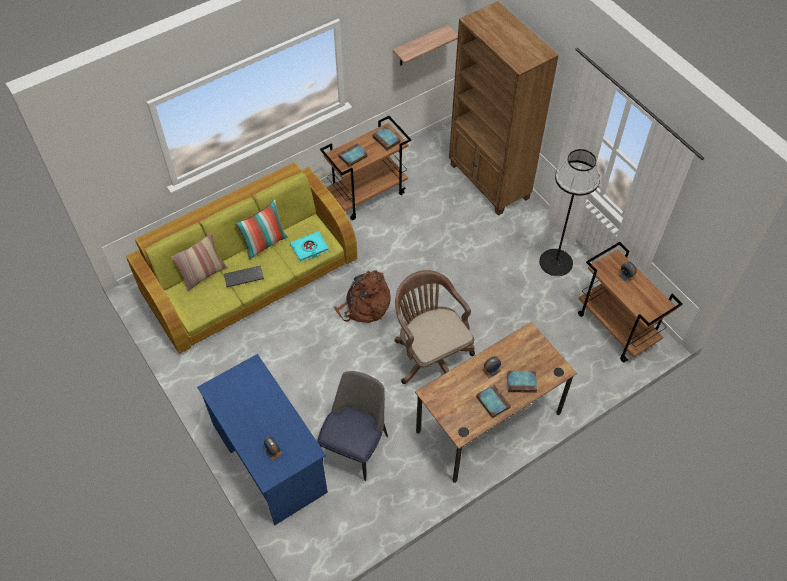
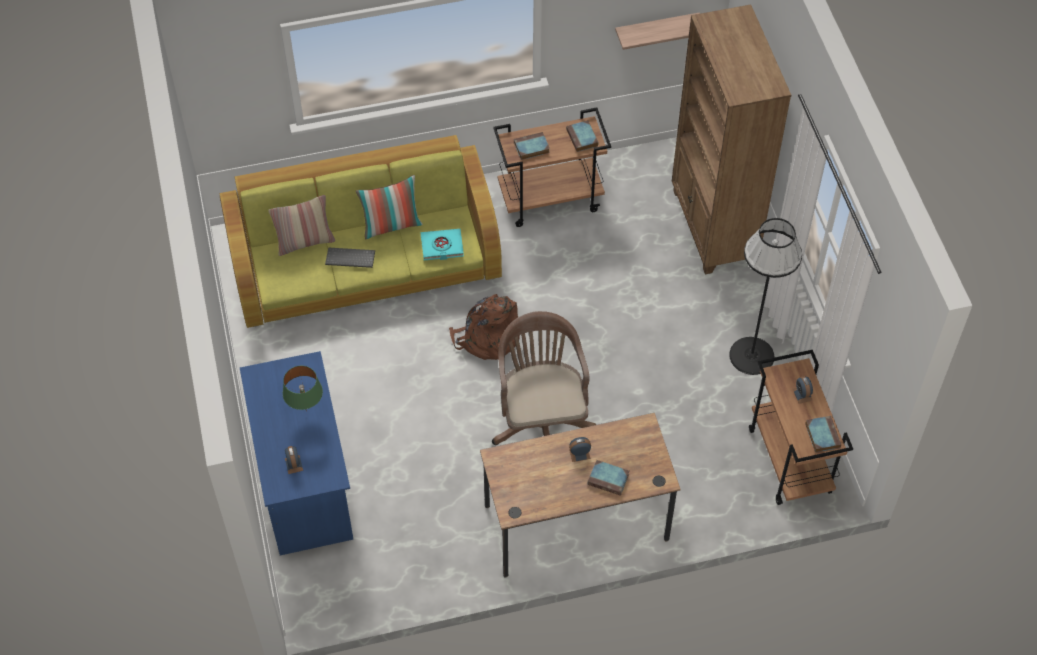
camera: 20 degrees right, 0 degrees up
(265, 404) = (306, 411): none -> green table lamp
(355, 447) = (406, 499): chair -> none
(492, 402) = (563, 490): book -> book (821, 435)

